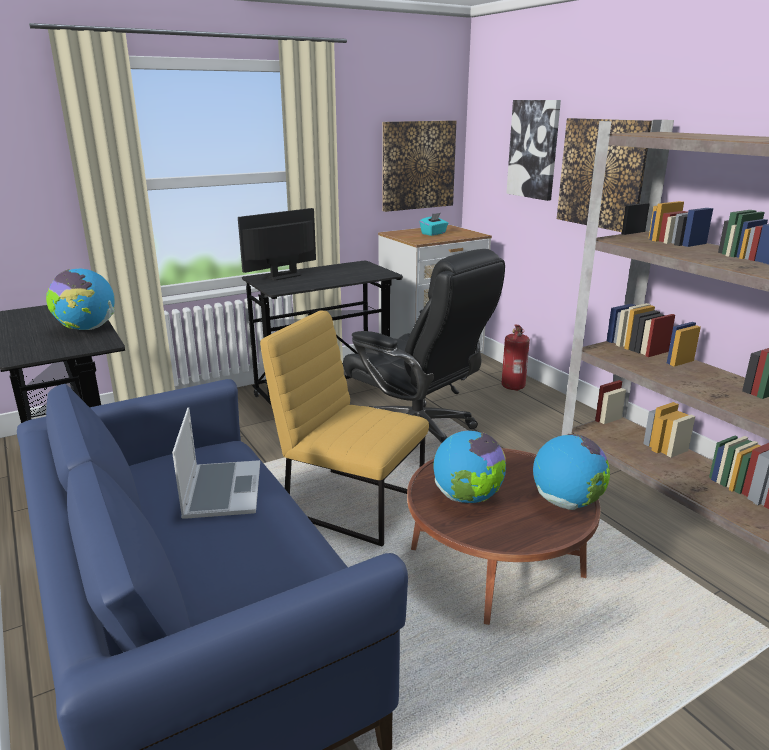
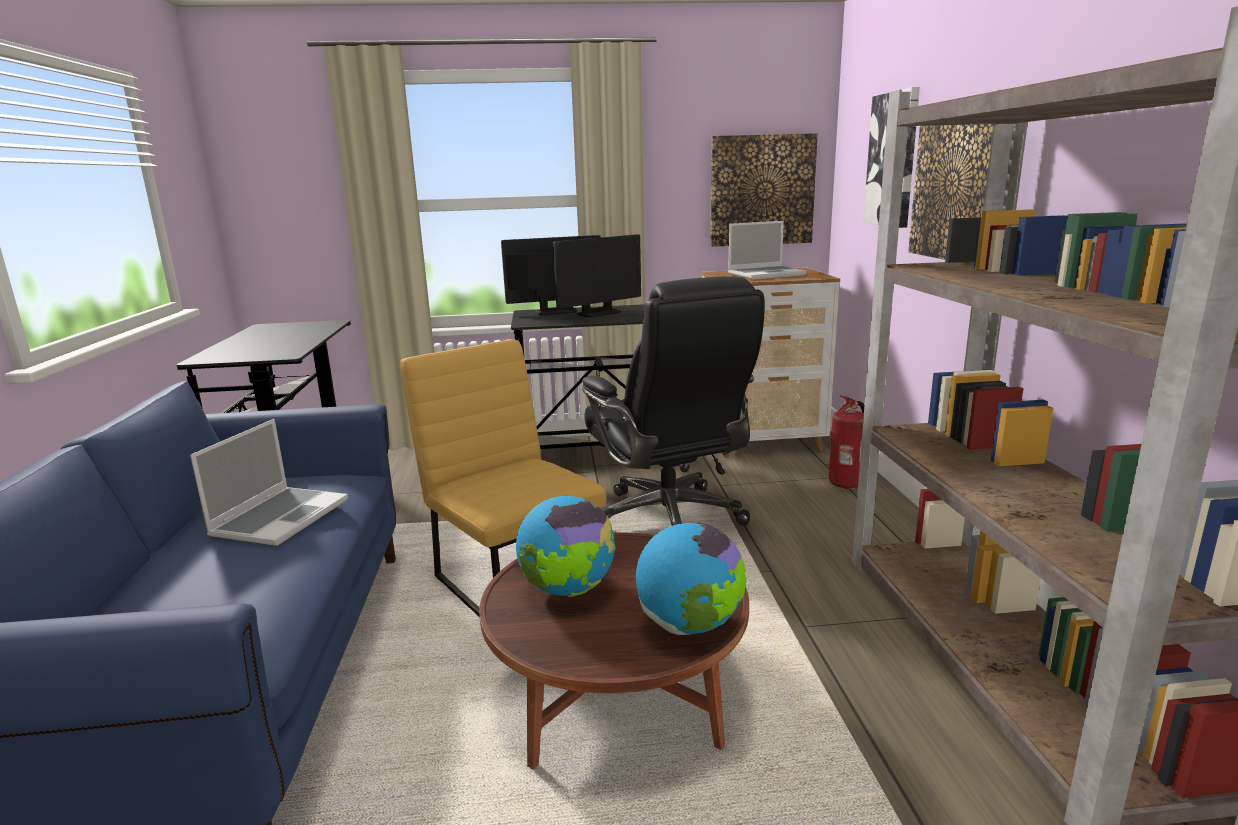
camera: 25 degrees right, 5 degrees down
(86, 329) = (296, 342): globe -> none
(321, 275) = (598, 313): none -> monitor
(433, 233) = (766, 274): turquoise tissue box -> laptop

